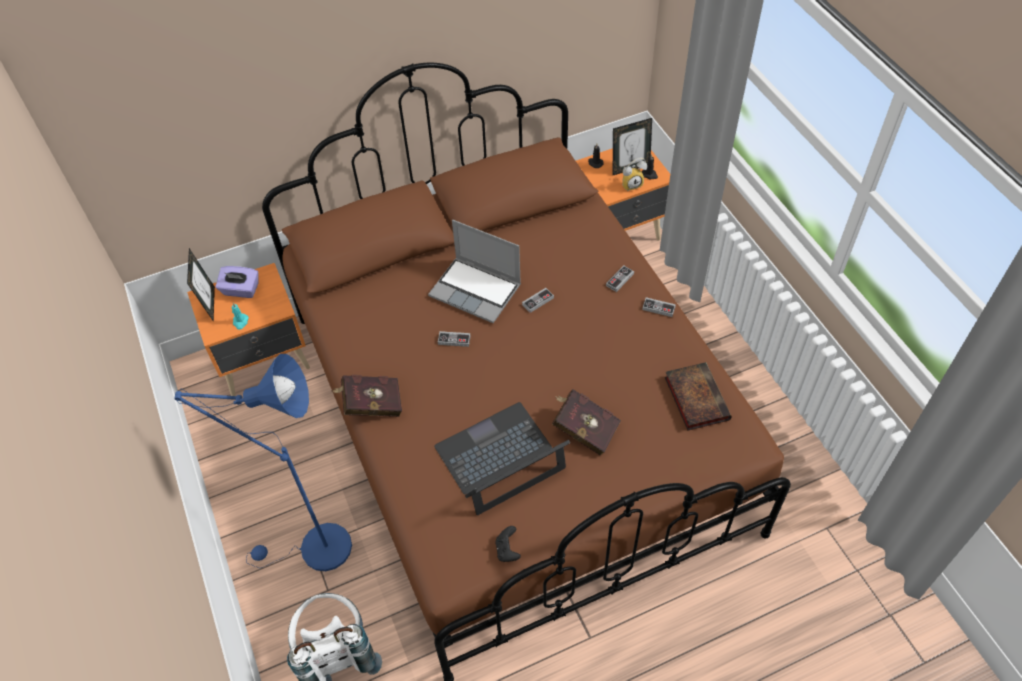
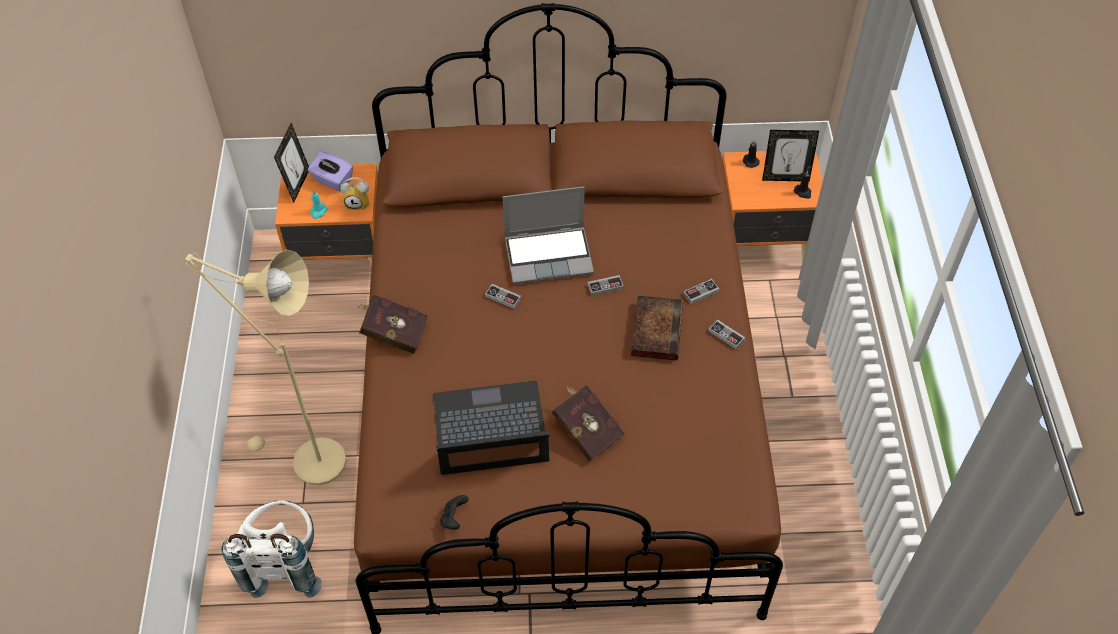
camera: 20 degrees right, 0 degrees up
(316, 550) = (309, 461): blue floor lamp -> beige floor lamp
(477, 290) = (549, 255): laptop -> laptop turned 60 degrees counterclockwise
(631, 184) = (778, 196): alarm clock -> alarm clock (358, 203)
(695, 397) = (716, 439): book -> book (656, 329)

